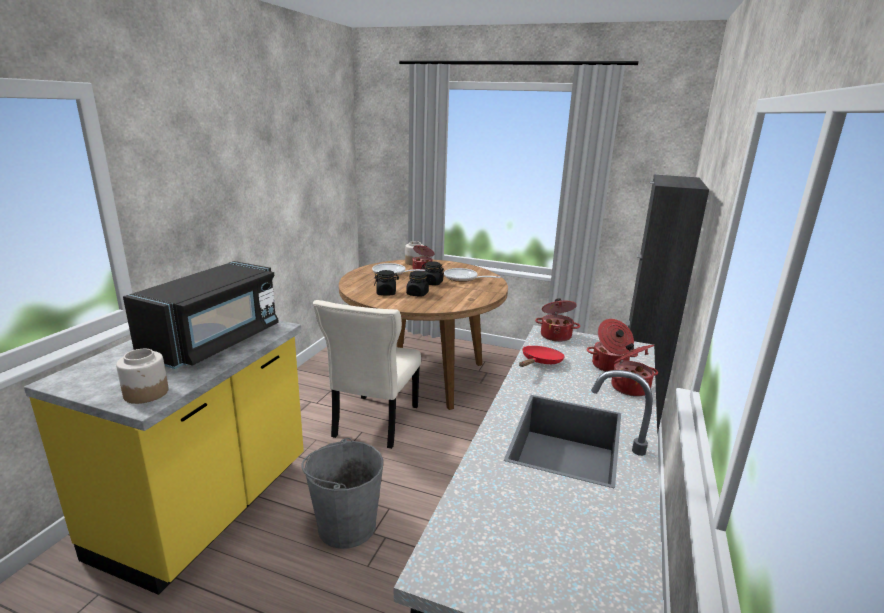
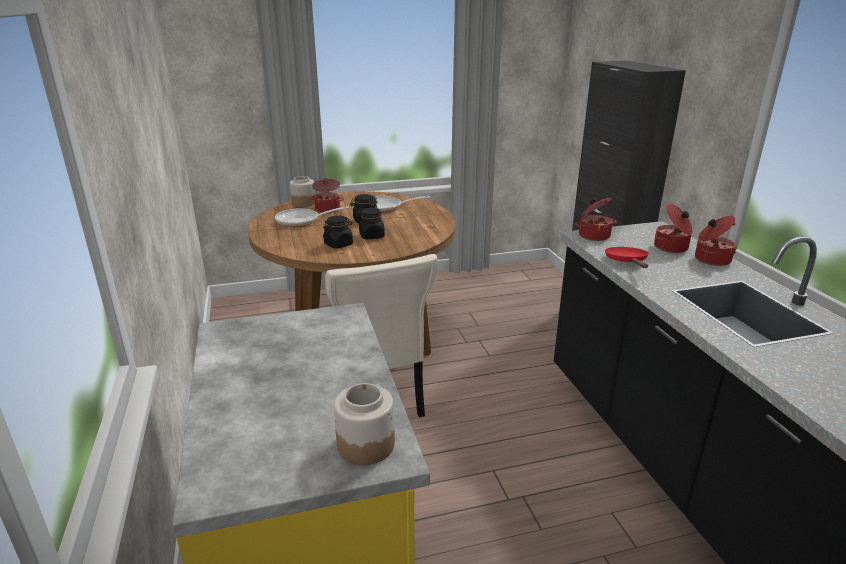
camera: 35 degrees left, 5 degrees up
(215, 342) = (313, 358): black microwave -> none
(346, 525) = (478, 507): grey bucket -> none

